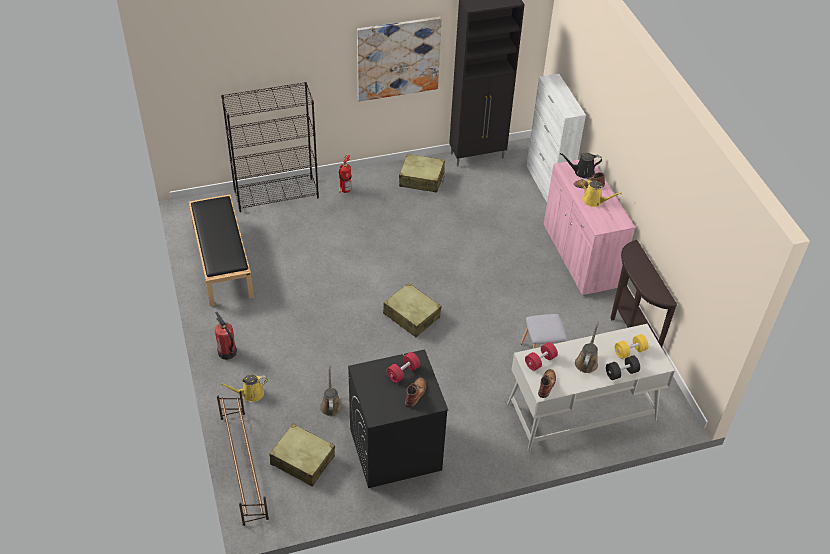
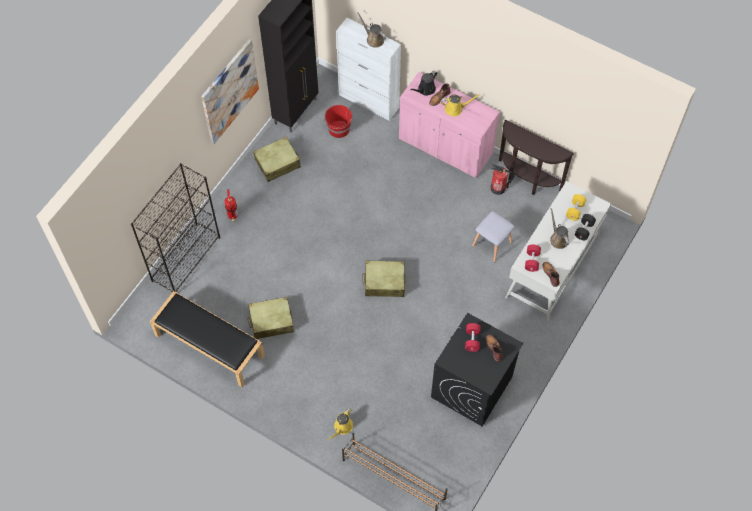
camera: 40 degrees left, 15 degrees up
(227, 352) = (293, 411): fire extinguisher -> fire extinguisher (498, 188)
(302, 460) = (424, 443): beige suitcase -> beige suitcase (271, 321)
(330, 405) = (401, 391): brown watering can -> brown watering can (373, 39)
(499, 188) = (339, 129): none -> red bucket

